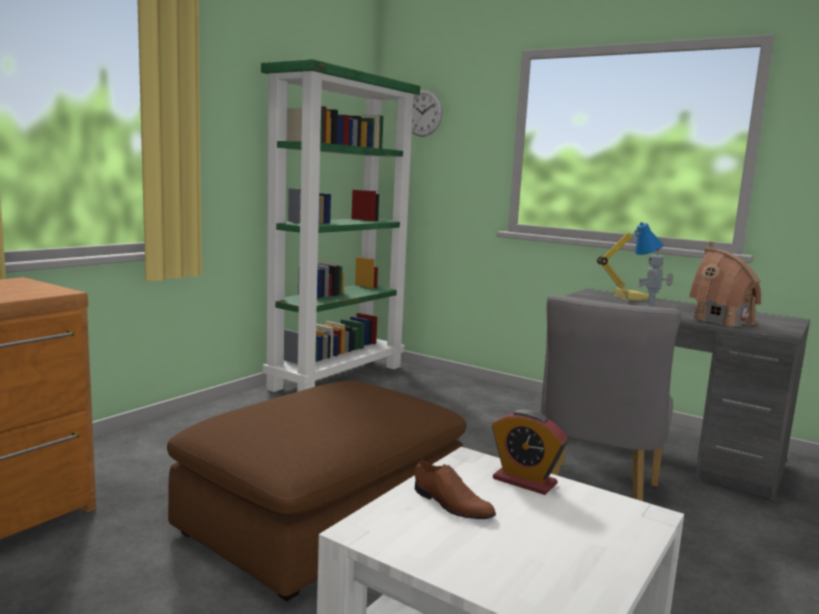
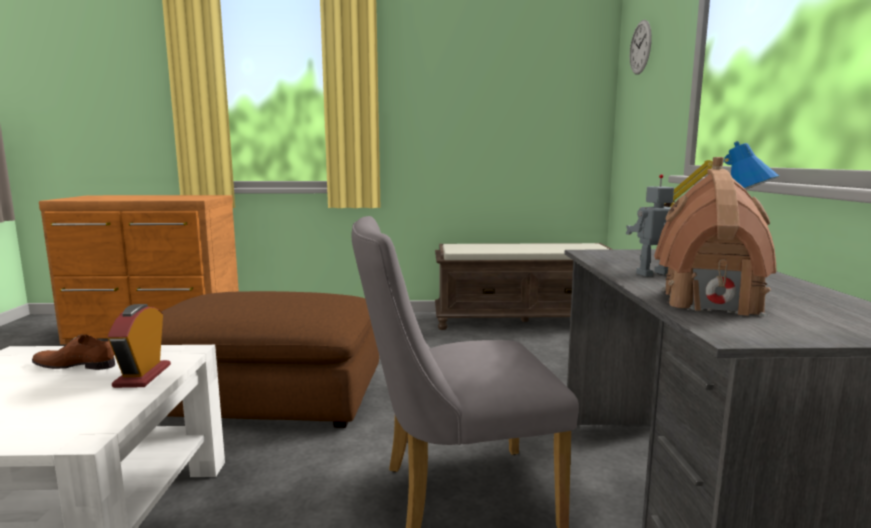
camera: 55 degrees right, 0 degrees up
(337, 377) = (524, 320): green bookcase -> brown bench
(451, 504) = (76, 364): brown shoe -> brown shoe turned 90 degrees clockwise

